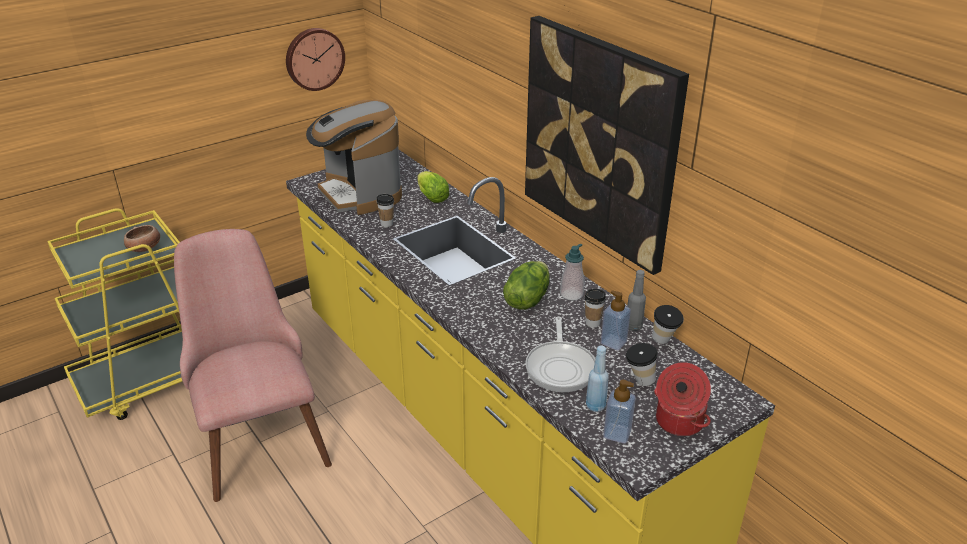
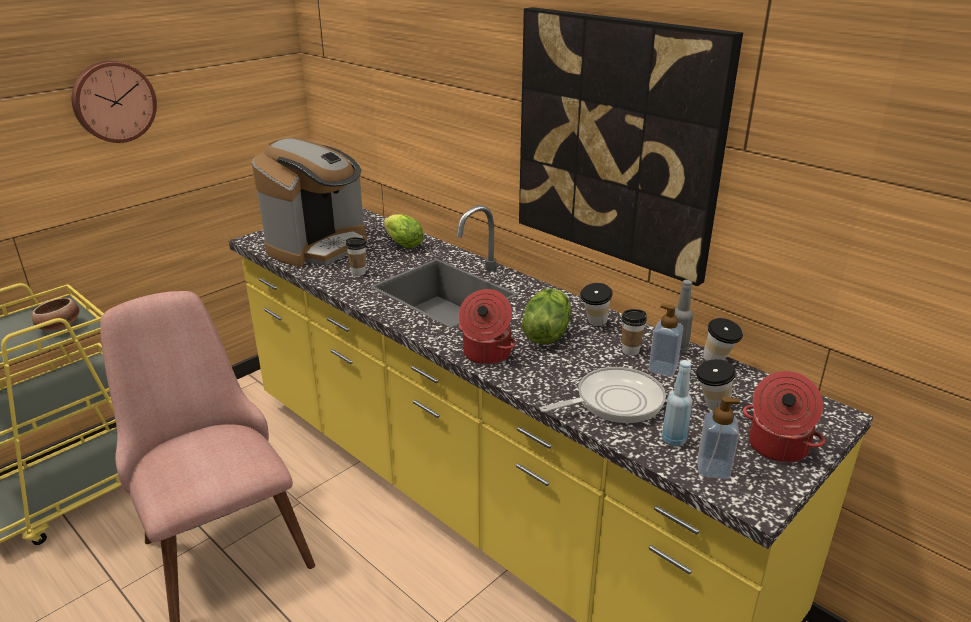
camera: 10 degrees left, 5 degrees down
(314, 58) = (249, 106): wall clock -> wall clock (113, 101)
(360, 193) = (319, 246): coffee machine -> coffee machine turned 105 degrees counterclockwise
(470, 313) = (486, 354): none -> cooking pot
(561, 367) = (614, 401): frying pan -> frying pan turned 105 degrees counterclockwise
(571, 294) = (594, 324): soap dispenser -> cup

